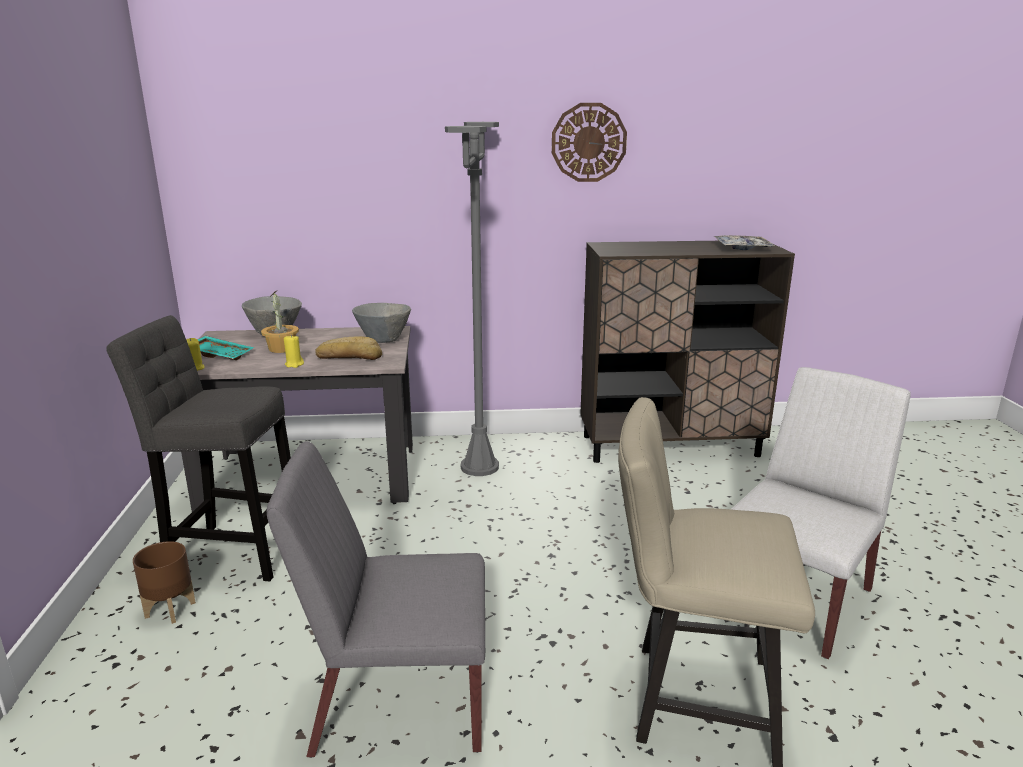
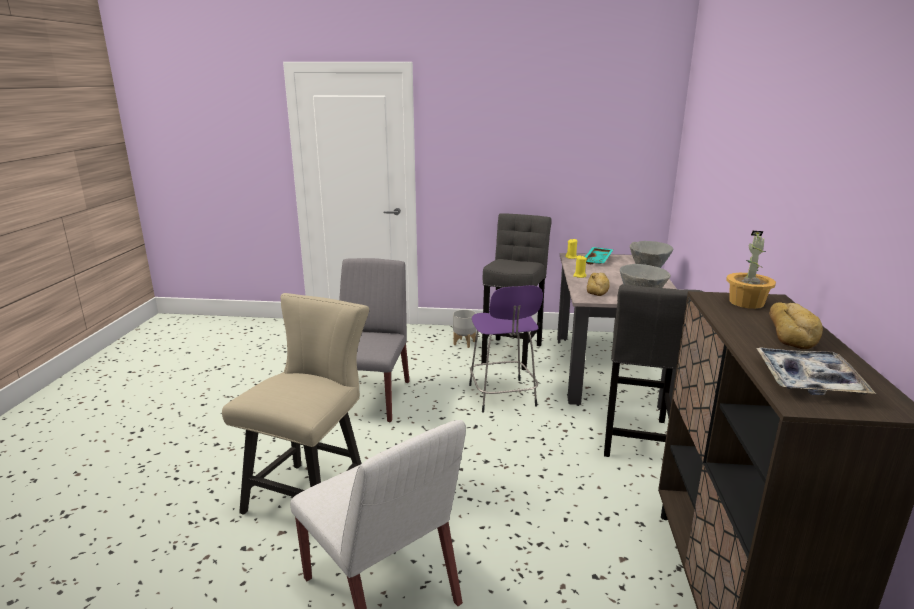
camera: 100 degrees right, 0 degrees up
(169, 609) = (464, 343): brown planter -> grey planter
(282, 348) = (613, 272): potted plant -> potted plant (746, 303)
(387, 553) = (502, 397): none -> purple stool
(479, 466) = (636, 441): grey floor lamp -> grey stool
(588, 142) = (823, 169): wall clock -> none
(668, 245) = (792, 332): none -> bread

